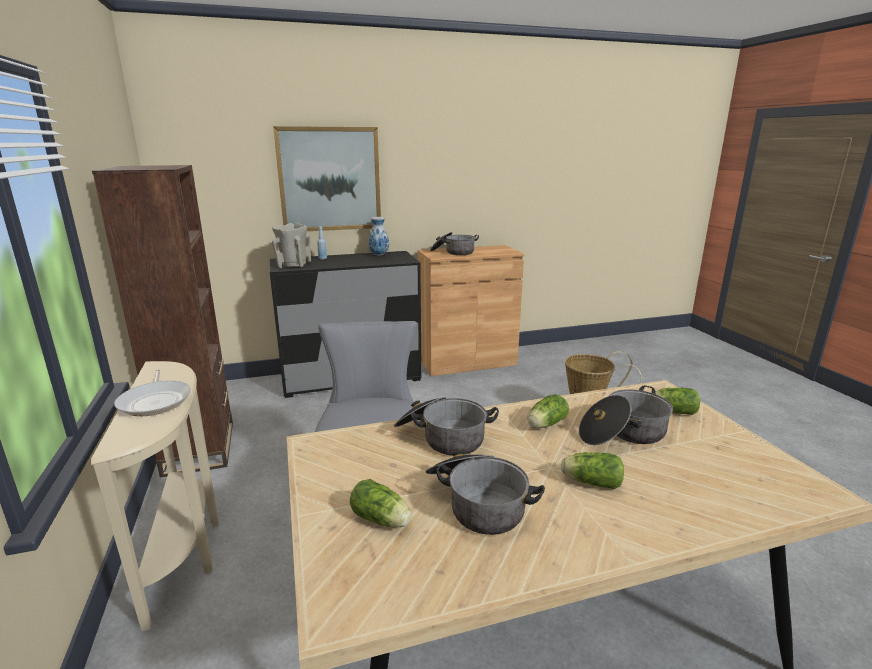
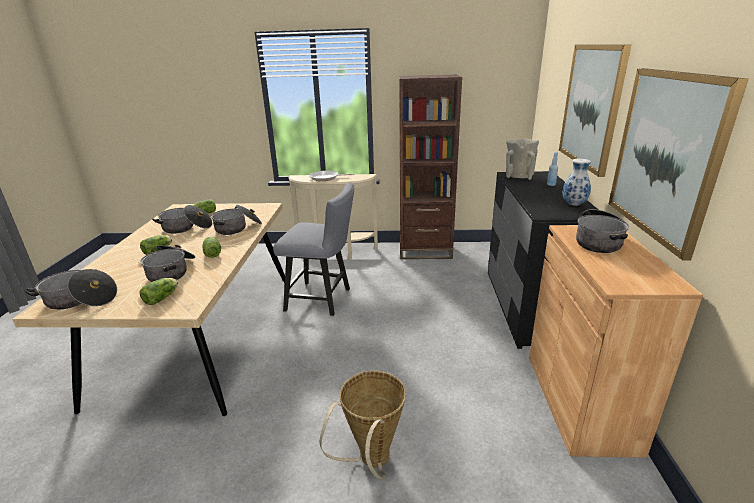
camera: 110 degrees right, 5 degrees up
(447, 191) = (665, 156): none -> picture
(767, 471) = (80, 300): none -> cooking pot

